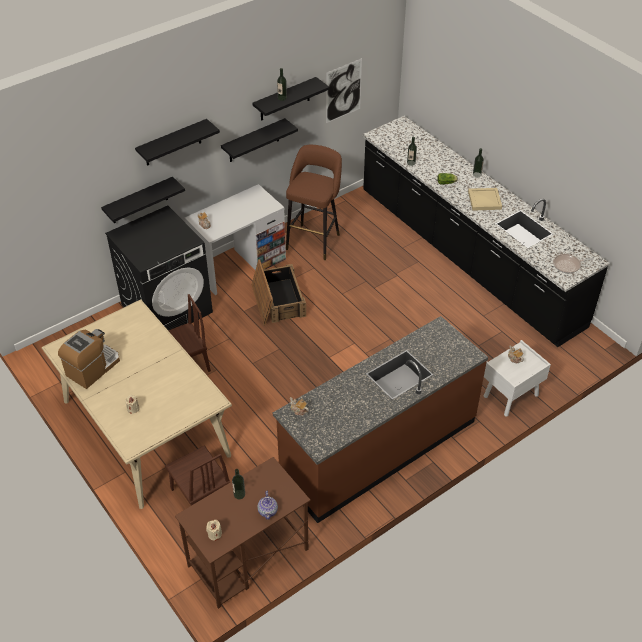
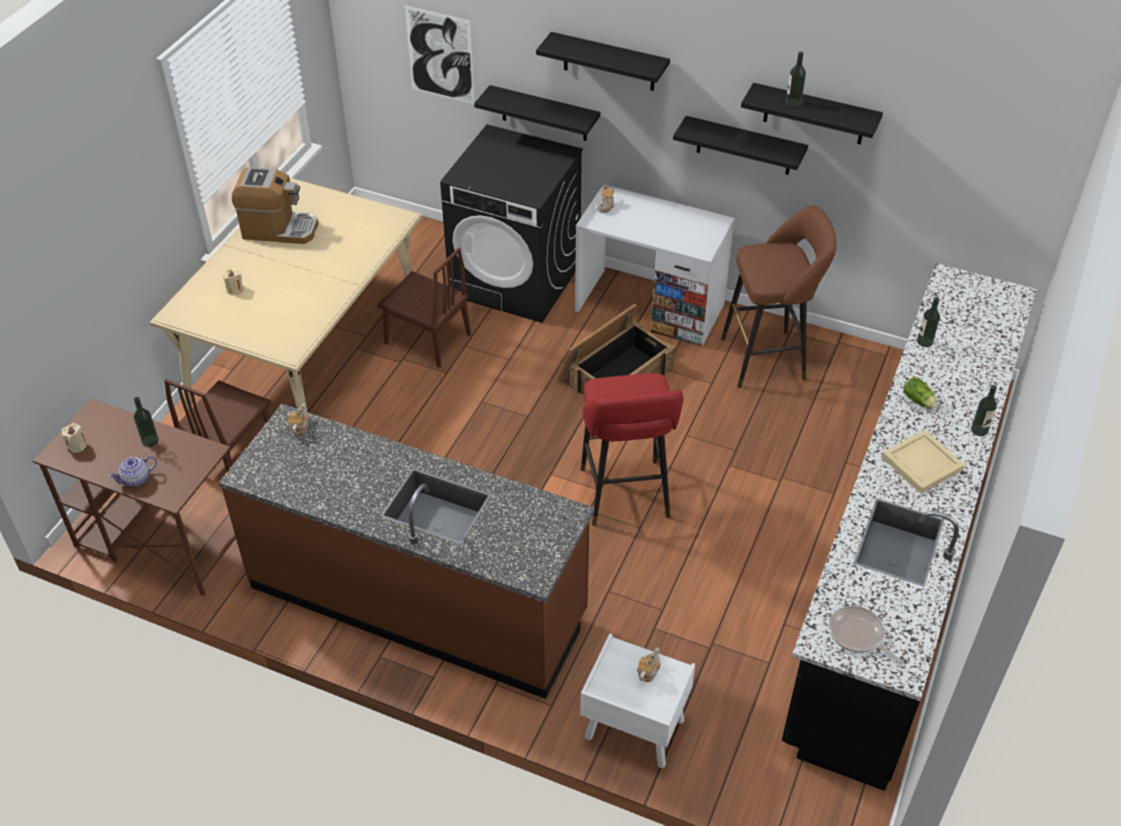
camera: 60 degrees right, 0 degrees up
(343, 91) = (934, 171): picture -> picture (440, 55)
(367, 335) = (626, 497): none -> red stool

